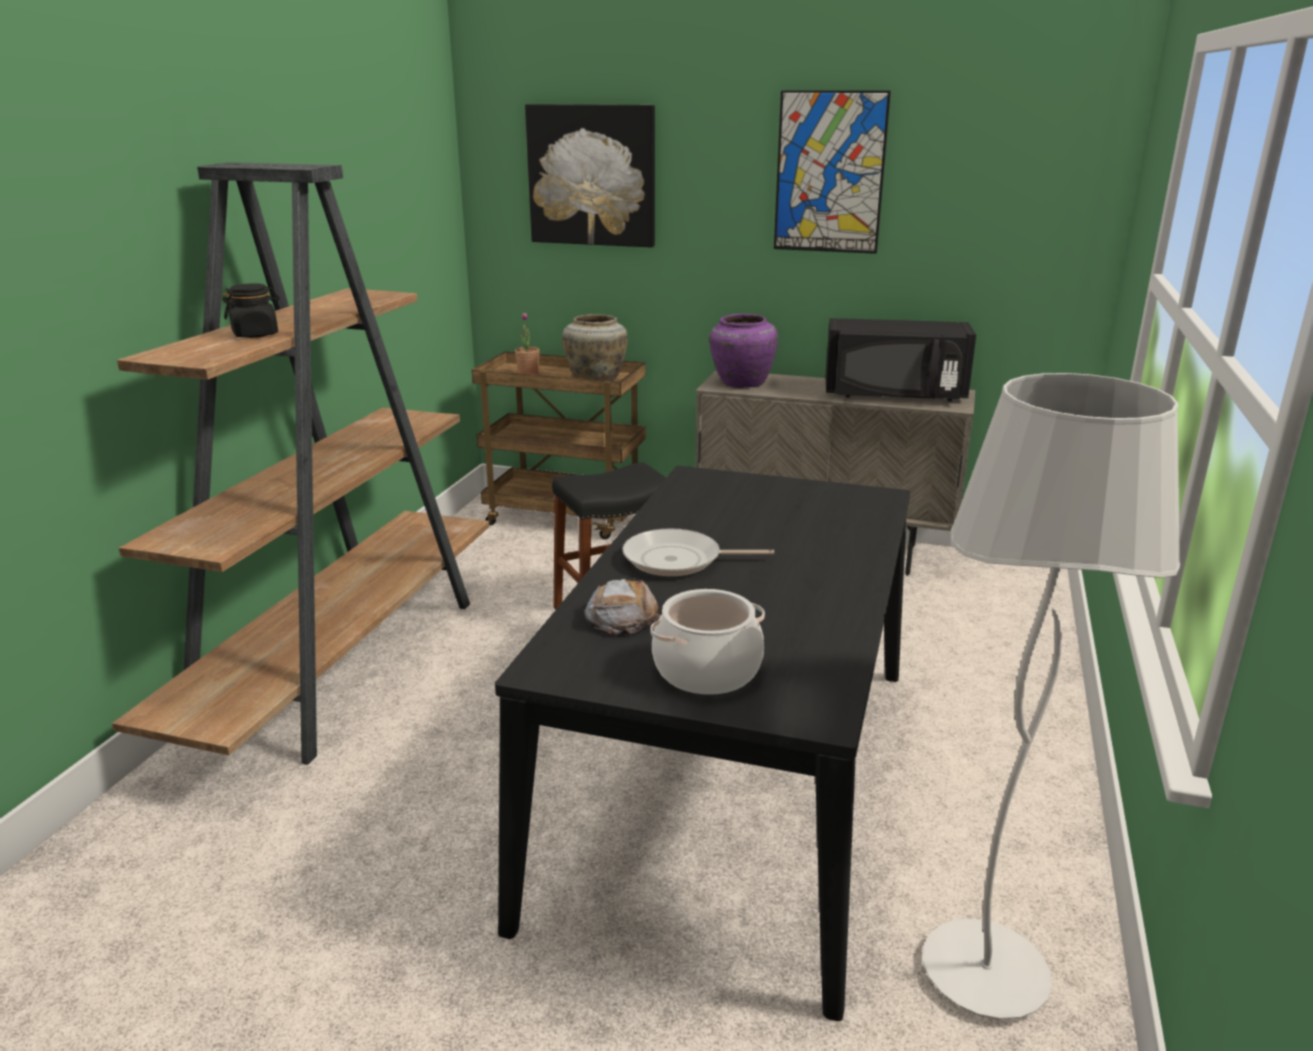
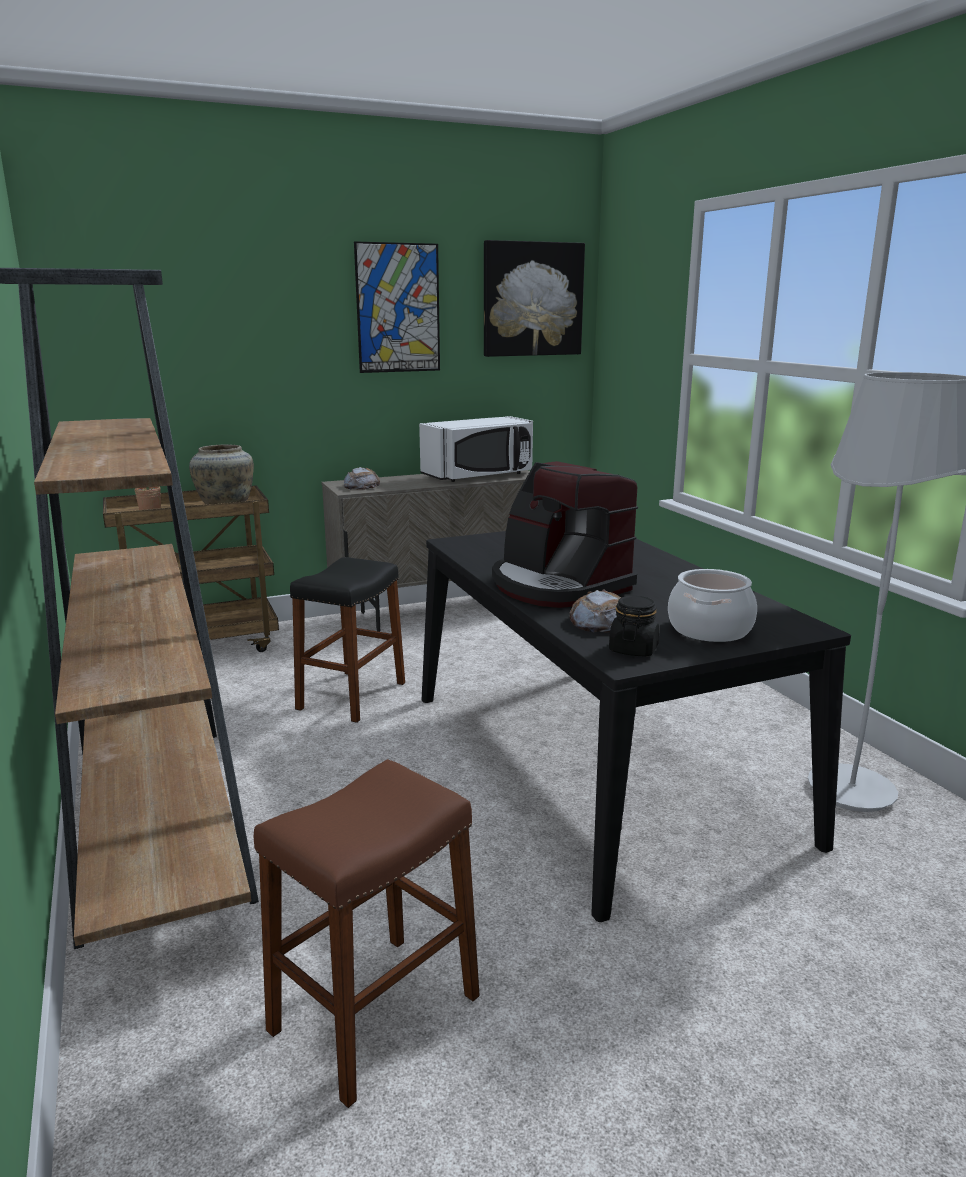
camera: 40 degrees left, 5 degrees down
(255, 896) = (375, 1013): none -> brown stool
(256, 334) = (114, 451): black jar -> black jar (633, 649)
(592, 175) = (184, 317): picture -> picture (532, 299)
(678, 560) = (558, 585): frying pan -> coffee machine
(741, 383) = (361, 486): purple vase -> bread
(894, 395) = (479, 476): black microwave -> white microwave

